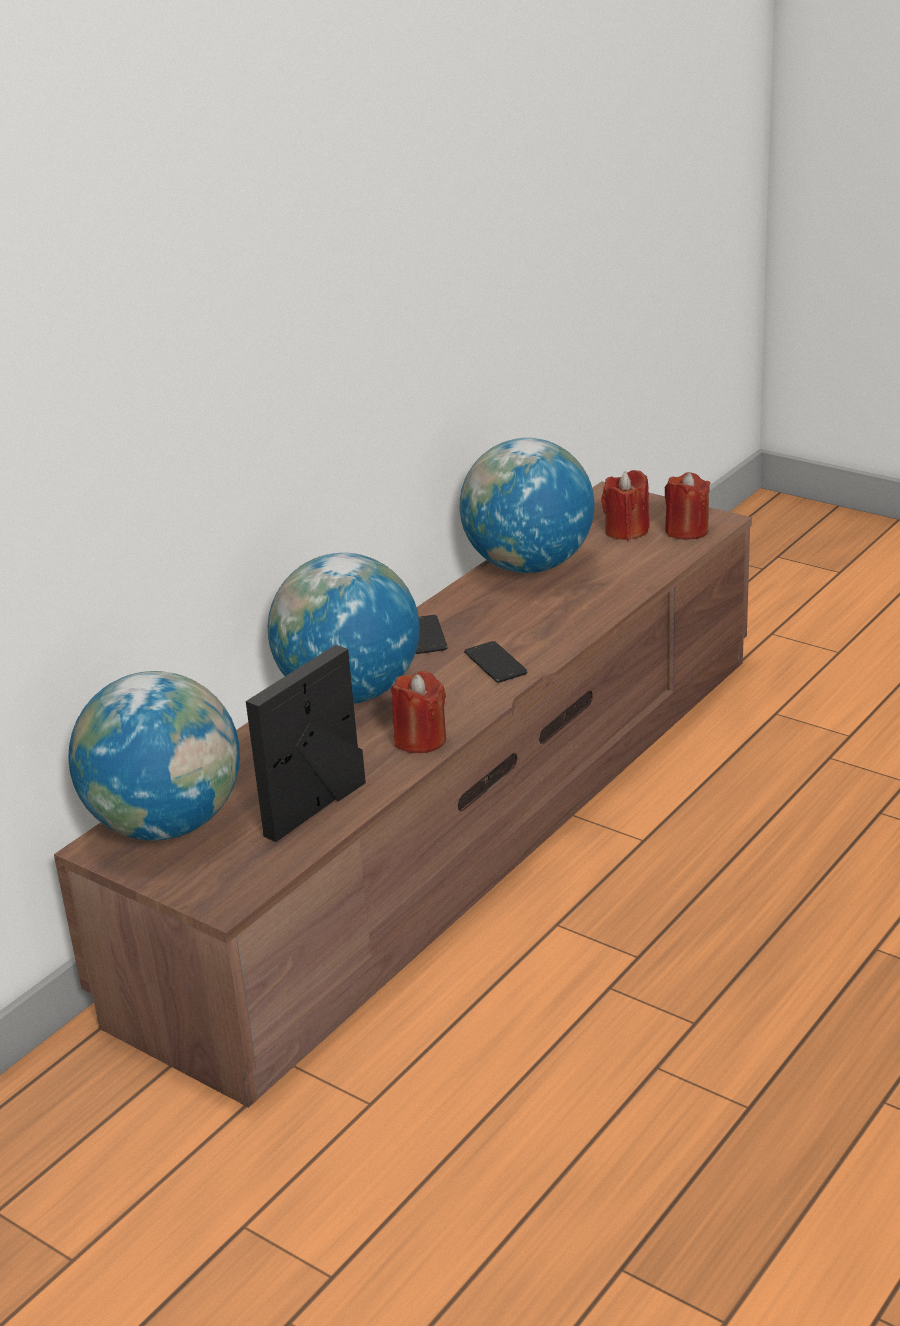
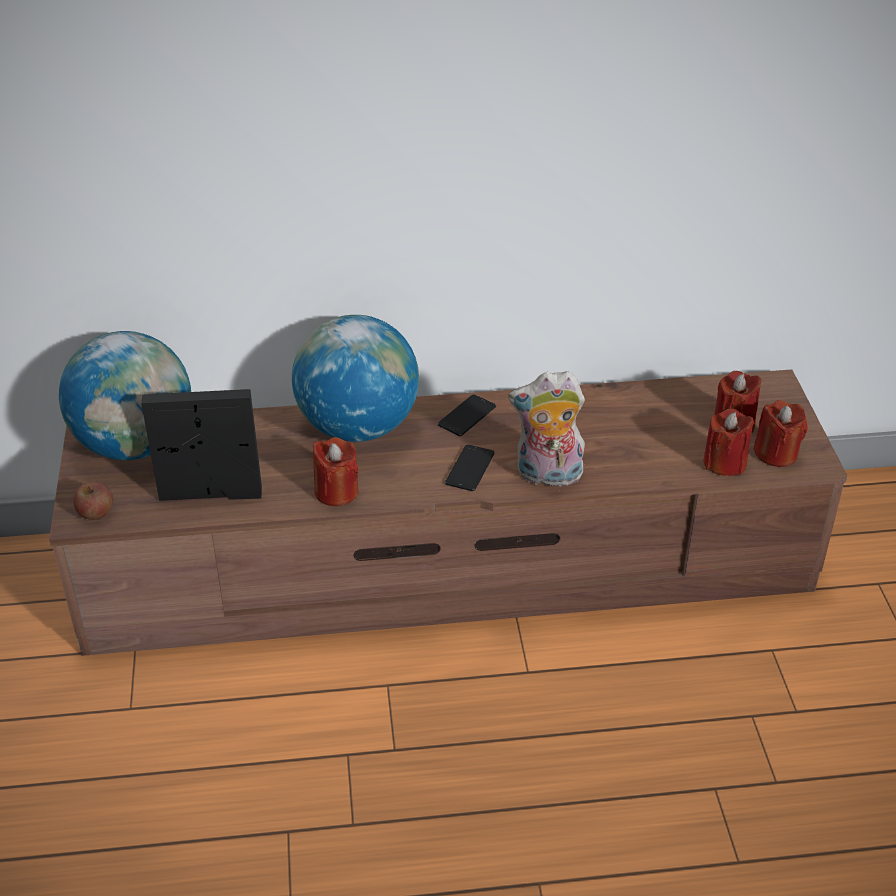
camera: 45 degrees right, 10 degrees up
(232, 887) = (96, 513): none -> apple
(528, 565) = (619, 406): globe -> none
(561, 633) = (547, 476): none -> plush toy
(665, 554) = (724, 463): none -> red candle

